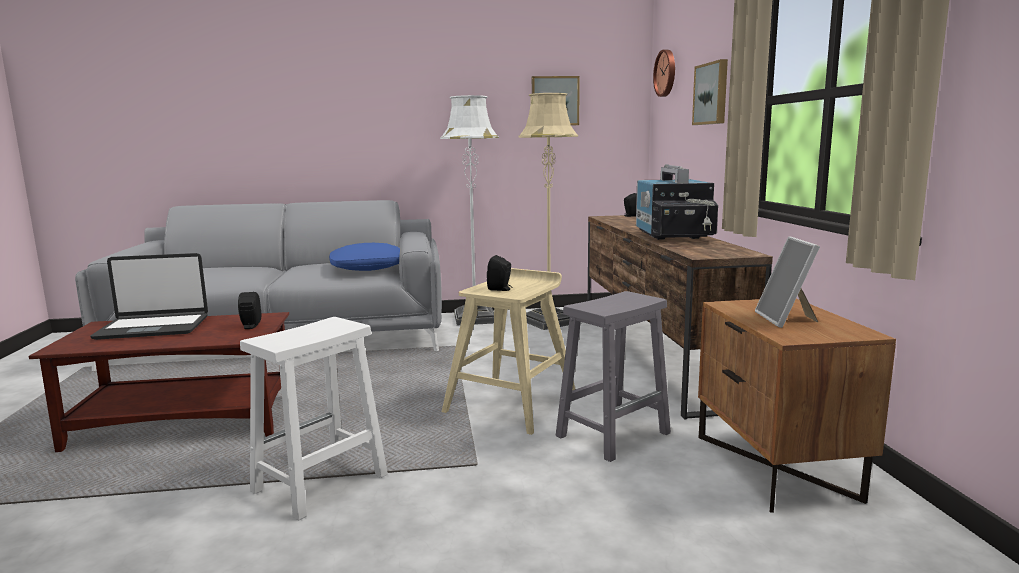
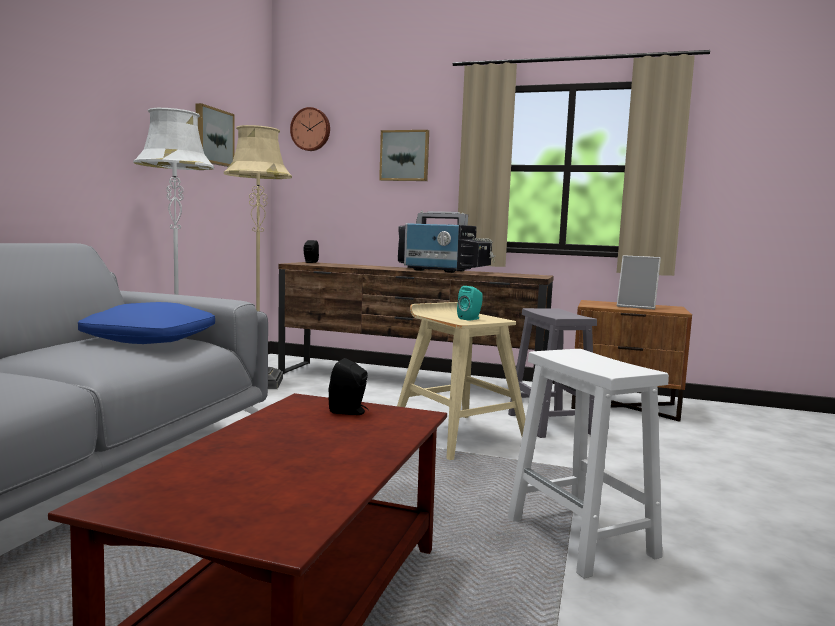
camera: 65 degrees left, 5 degrees down
(153, 327) = (244, 460): laptop -> none
(500, 289) = (470, 319): black speaker -> turquoise speaker

